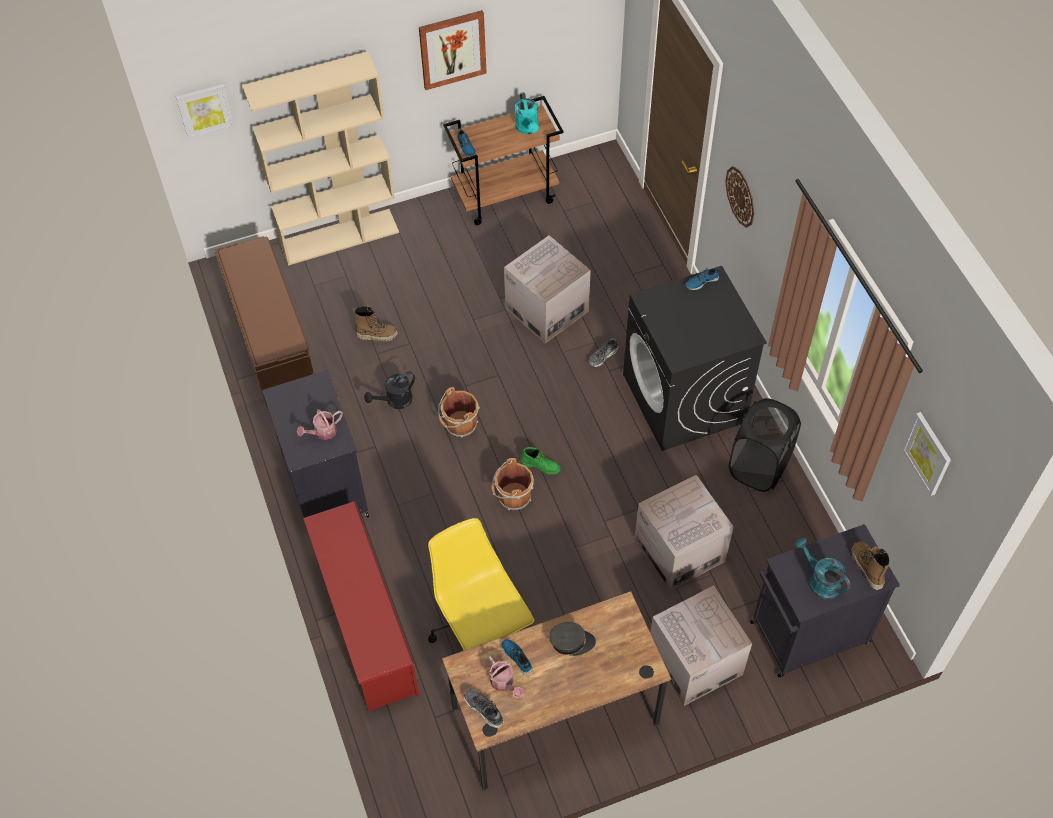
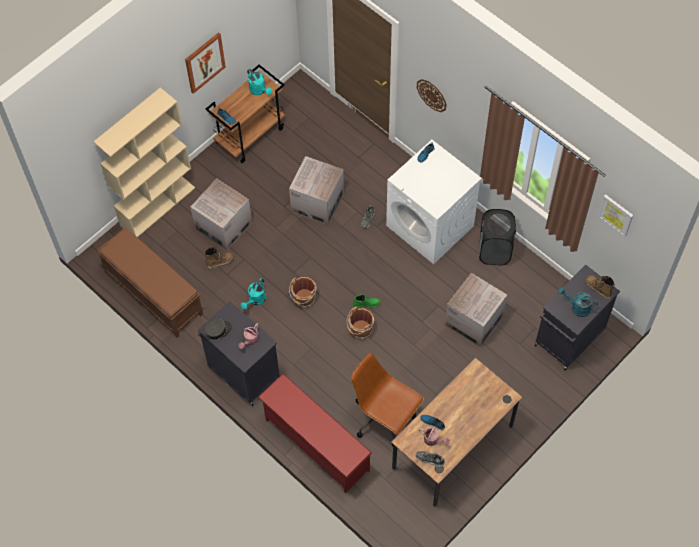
camera: 25 degrees left, 5 degrees up
(205, 110) = (72, 166): picture -> none
(395, 401) = (255, 300): black watering can -> turquoise watering can
(480, 631) = (384, 418): yellow office chair -> brown office chair
(571, 642) = (458, 400): grey cap -> grey cap (218, 330)
(684, 399) = (430, 226): black washing machine -> white washing machine
(694, 661) = (514, 382): cardboard box -> cardboard box (223, 226)

